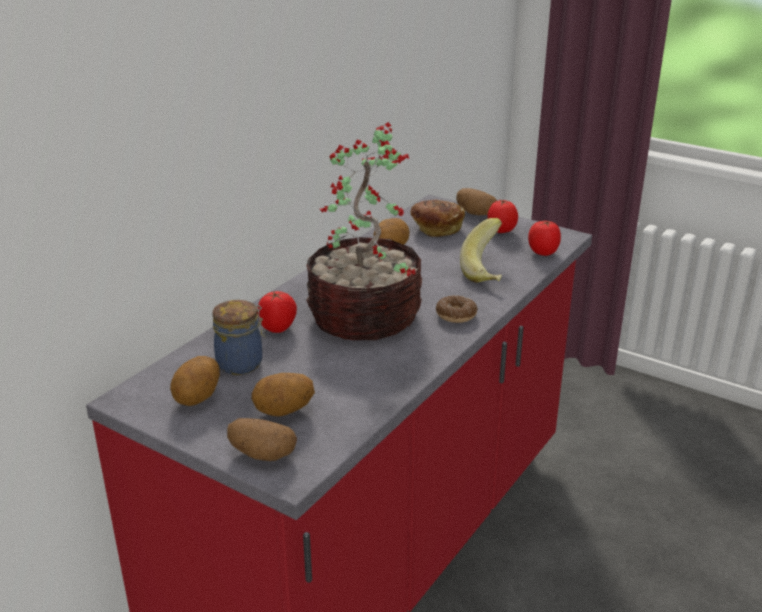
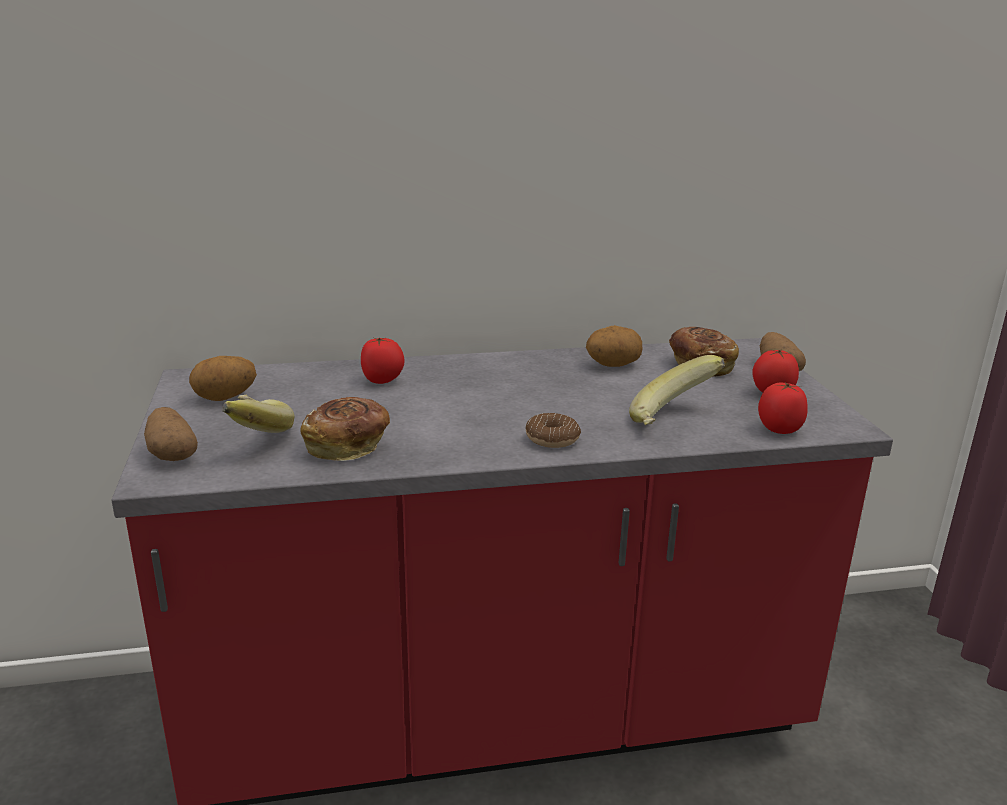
camera: 45 degrees right, 5 degrees down
(242, 363) = (303, 391): jar -> none
(284, 412) = (251, 436): potato -> banana
(360, 383) = (347, 447): none -> bread
(366, 318) = (467, 404): potted plant -> none

